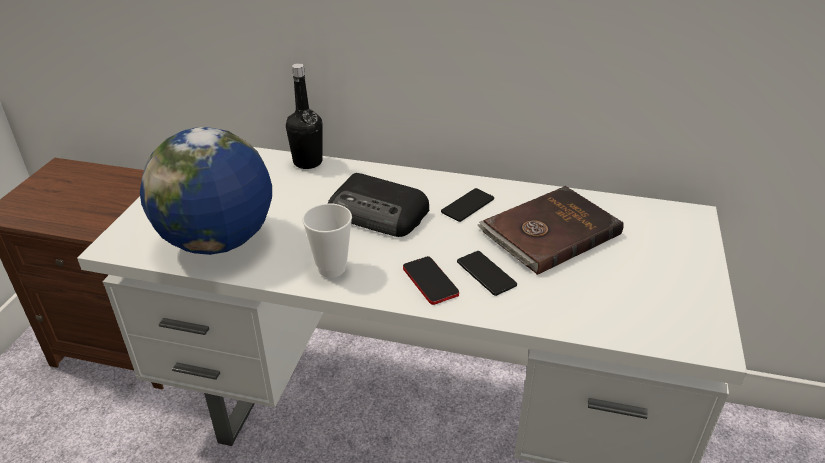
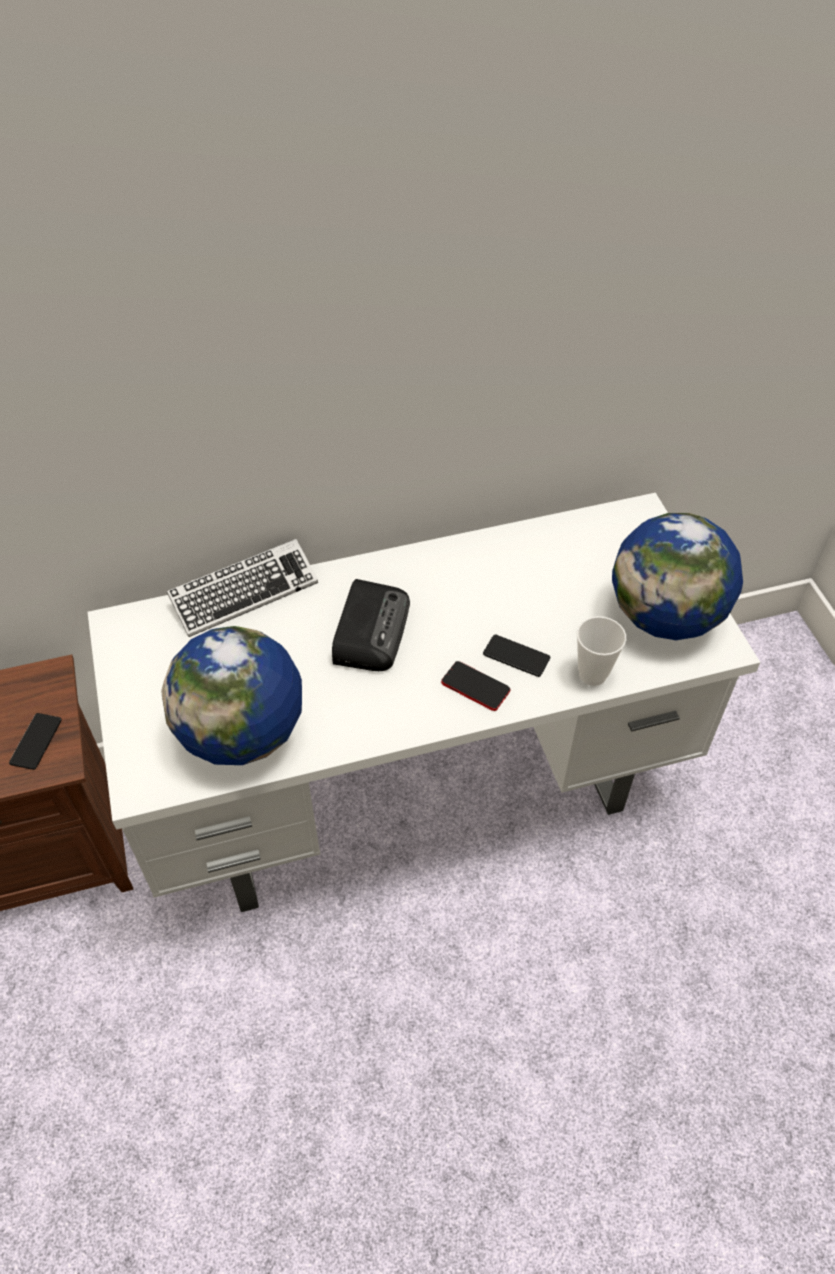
camera: 30 degrees left, 15 degrees up
(308, 162) = (244, 593): black bottle -> keyboard
(331, 268) = (378, 714): cup -> cup (592, 674)
(378, 213) = (370, 629): radio -> radio turned 75 degrees counterclockwise
(467, 205) = (446, 583): phone -> phone (36, 741)
(548, 232) = (538, 585): brown book -> none
(659, 297) = (665, 617): none -> globe

